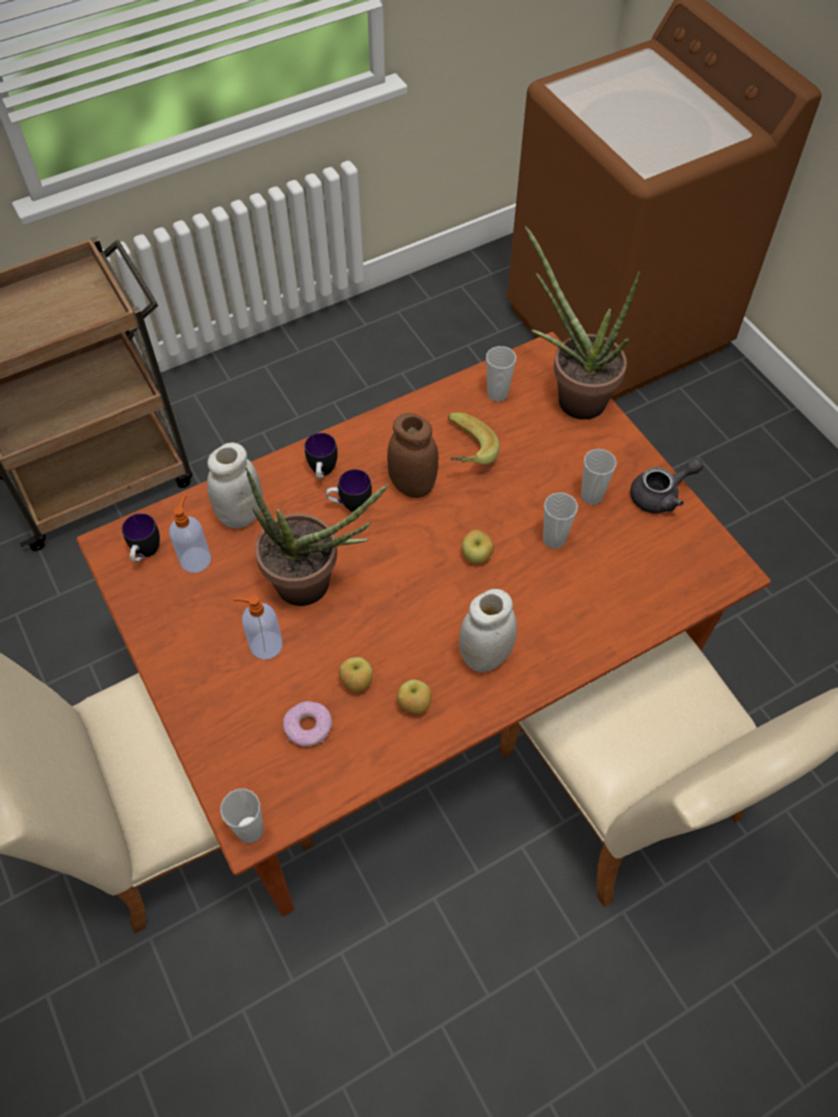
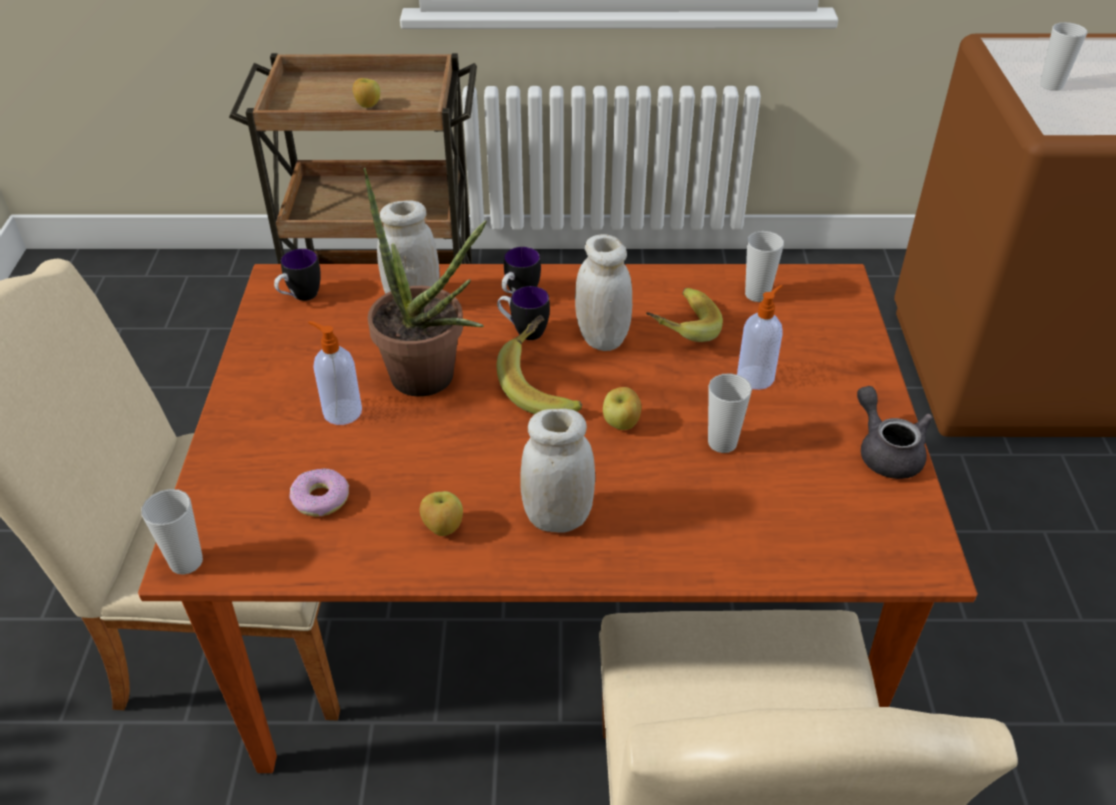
camera: 30 degrees right, 15 degrees down
(196, 559) = (341, 318): soap dispenser -> soap dispenser (756, 377)
(356, 682) = (401, 481): apple -> apple (367, 106)
(400, 549) = (544, 386): none -> banana
(412, 485) = (602, 338): brown jar -> white jar
(572, 396) = (843, 325): potted plant -> none
(591, 496) = (798, 420): cup -> cup (1051, 85)
(661, 495) = (886, 451): grey teapot -> grey teapot turned 120 degrees counterclockwise

